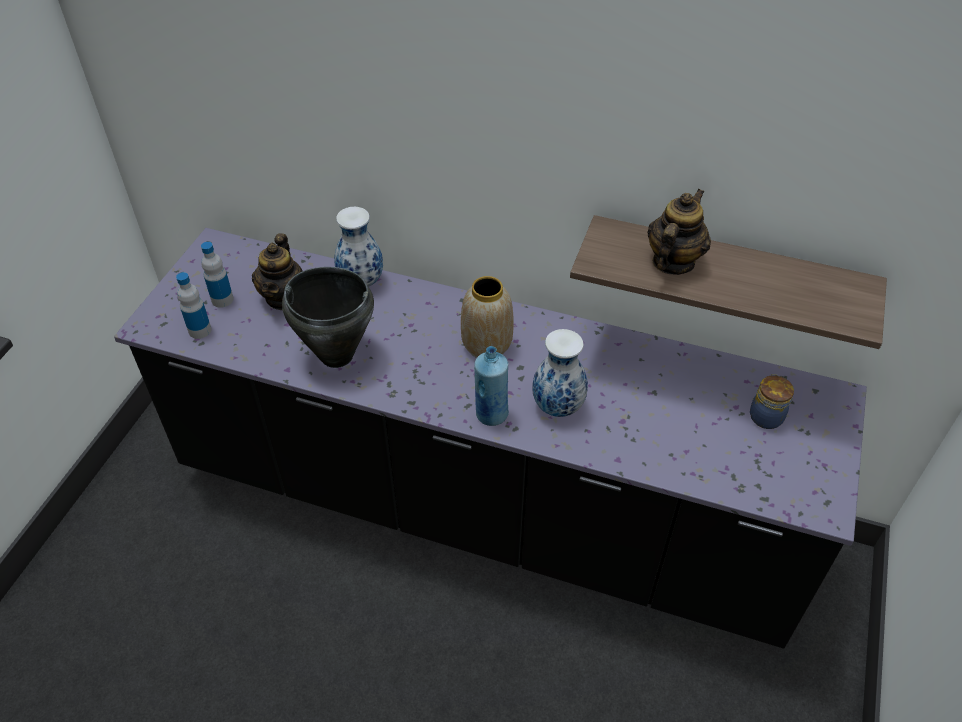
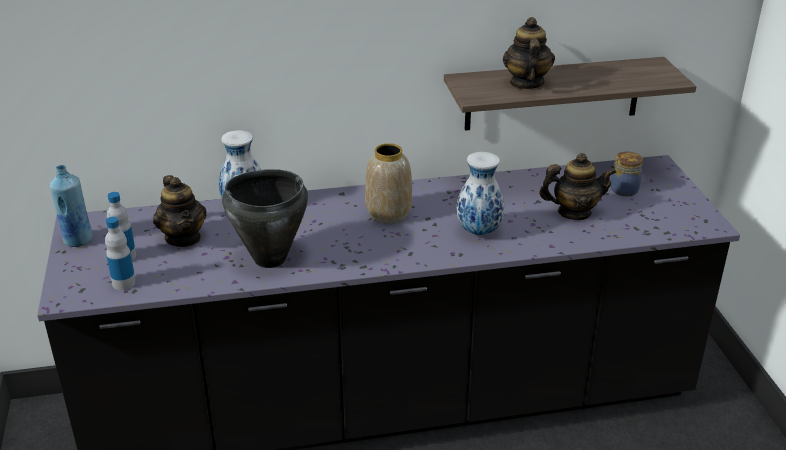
camera: 30 degrees left, 15 degrees down
(491, 414) = (434, 252): blue bottle -> blue bottle (78, 240)
(681, 424) = (574, 212): none -> teapot

